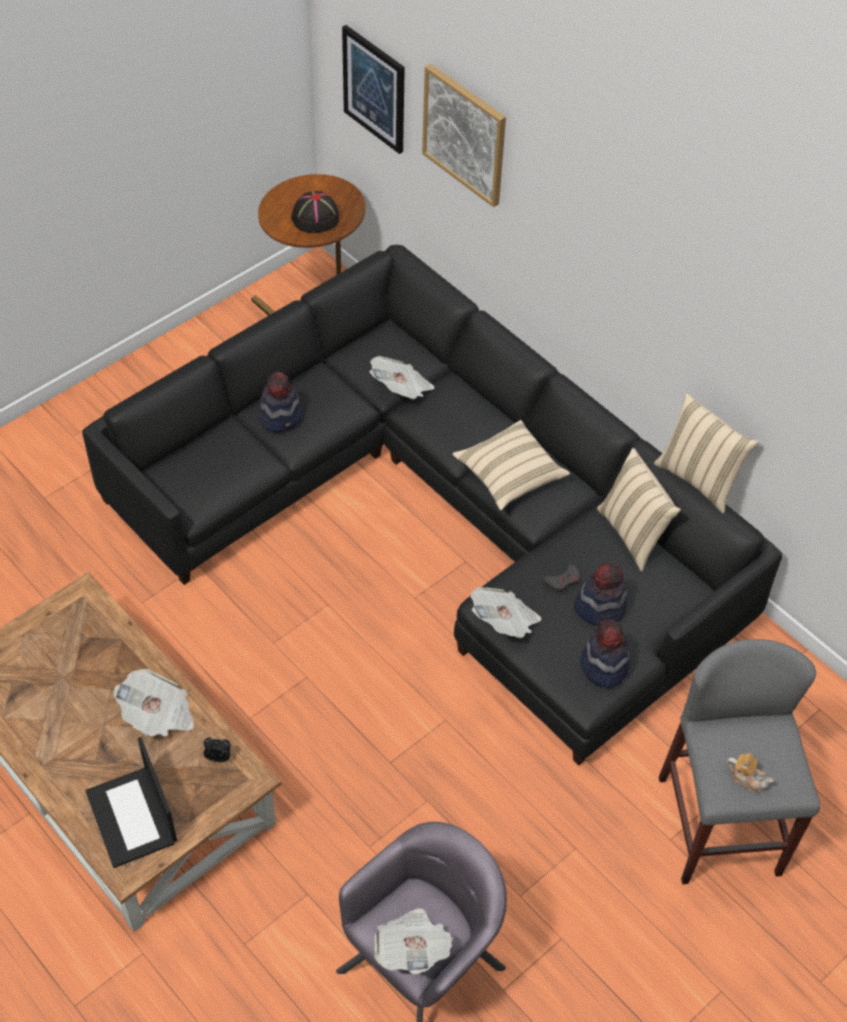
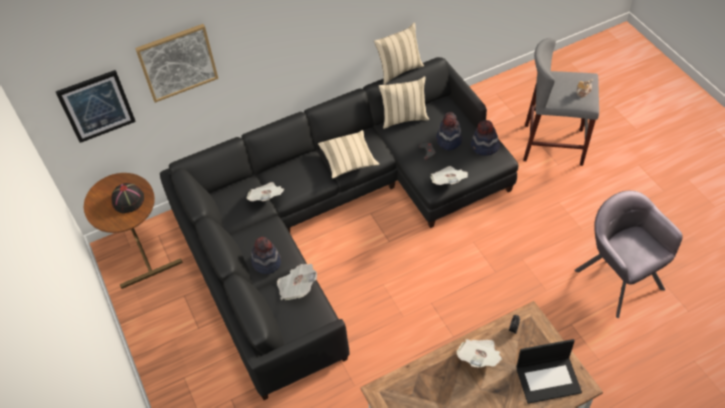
camera: 70 degrees left, 0 degrees up
(412, 949) = (648, 251): newspaper -> newspaper (297, 288)

